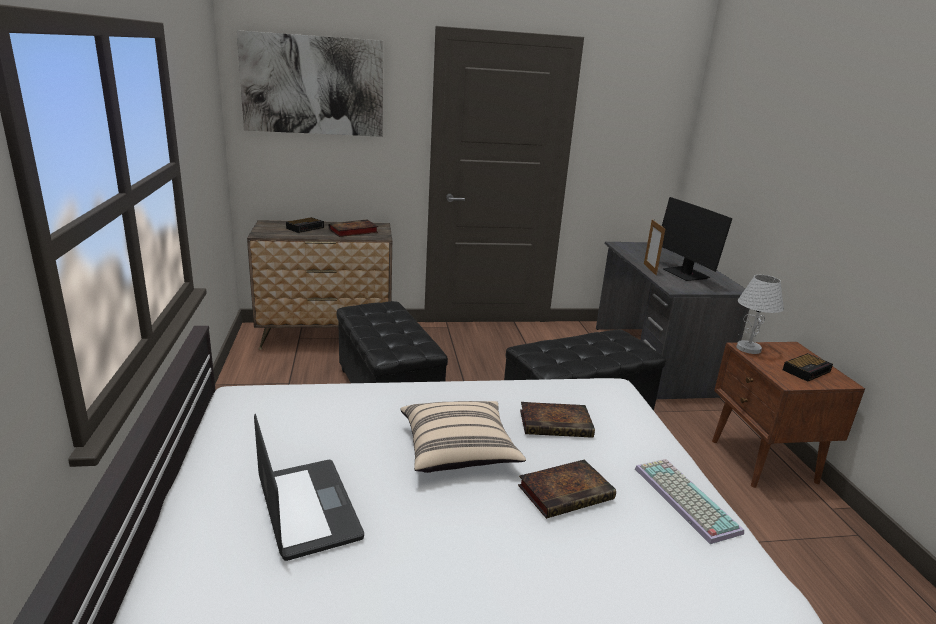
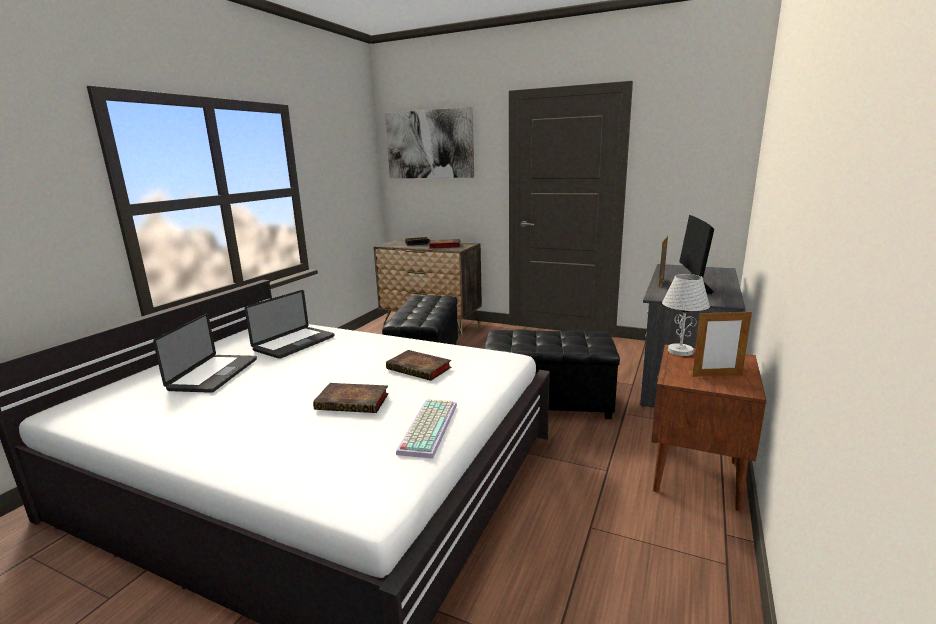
camera: 35 degrees right, 5 degrees down
(339, 423) = (294, 343): none -> laptop
(458, 452) = (331, 369): beige pillow -> none
(807, 370) = (717, 375): alarm clock -> picture frame

